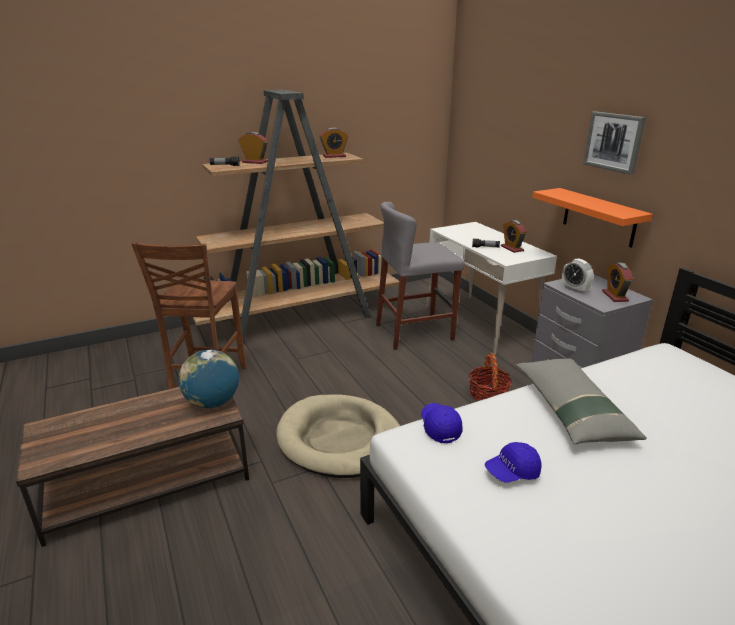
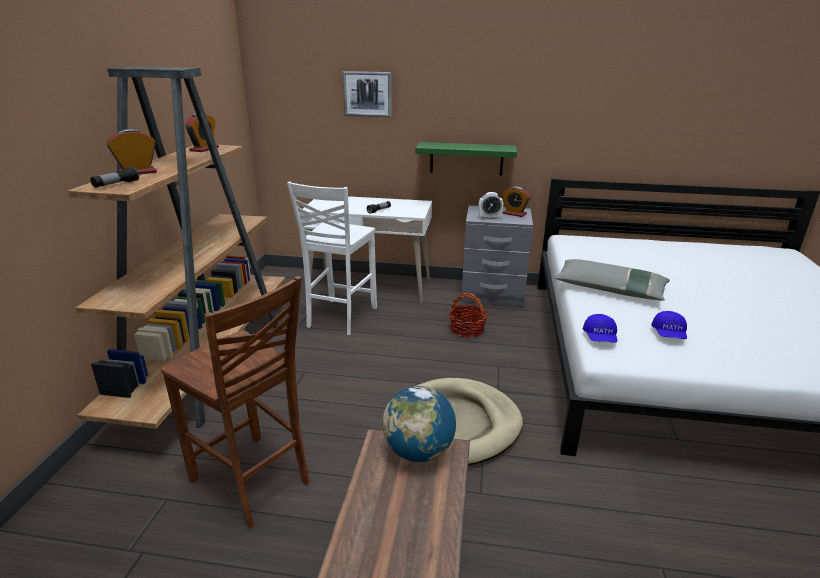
camera: 55 degrees left, 0 degrees up
(414, 332) = (340, 318): grey stool -> white chair
(440, 427) = (600, 338): blue cap -> blue cap turned 105 degrees counterclockwise
(512, 248) = (396, 205): alarm clock -> none
(599, 217) = (466, 158): orange shelf -> green shelf
(613, 142) = (470, 95): picture -> picture (367, 94)

